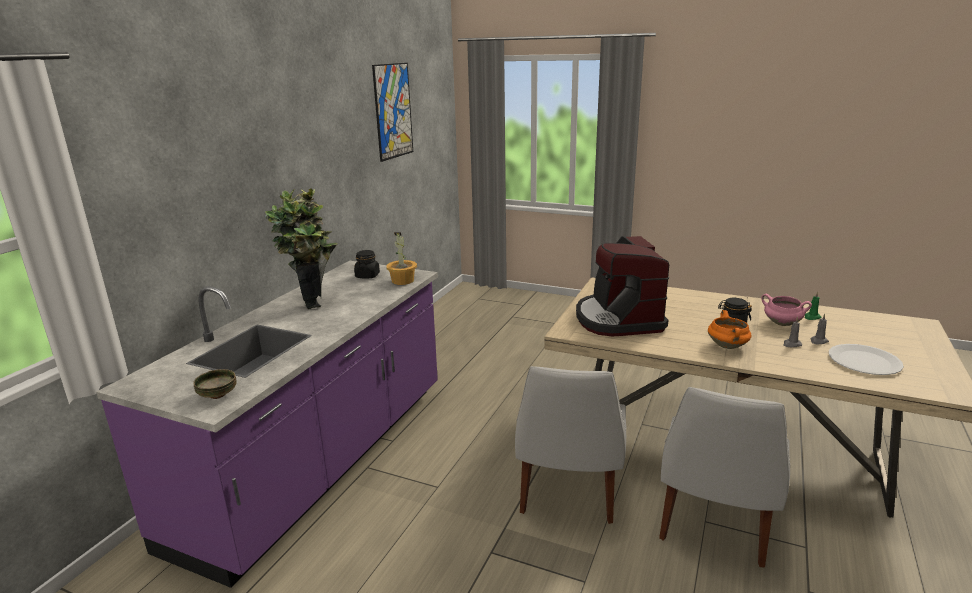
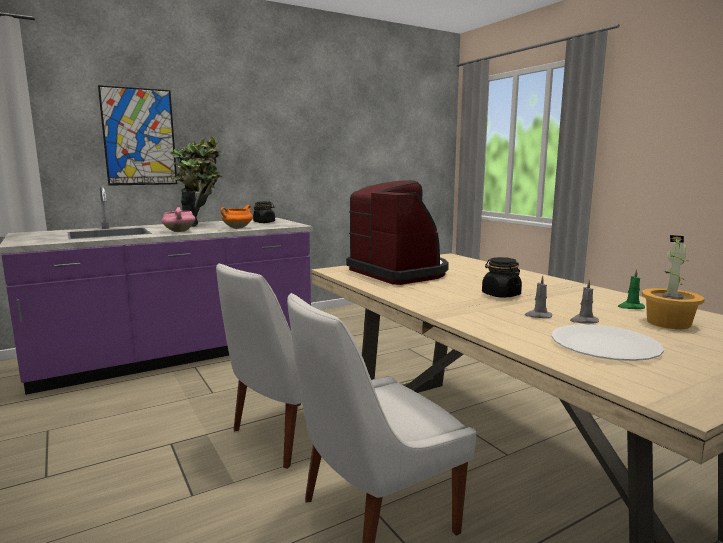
camera: 35 degrees right, 10 degrees down
(217, 395) = (36, 241): bowl -> none
(393, 111) = (367, 115): picture -> picture (139, 137)
(402, 281) = (276, 226): potted plant -> potted plant (668, 323)
(618, 319) = (399, 272): coffee machine -> coffee machine turned 120 degrees clockwise
(728, 346) = (456, 302): orange cooking pot -> orange cooking pot (237, 228)
(781, 323) = (571, 303): pink cooking pot -> pink cooking pot (179, 231)

